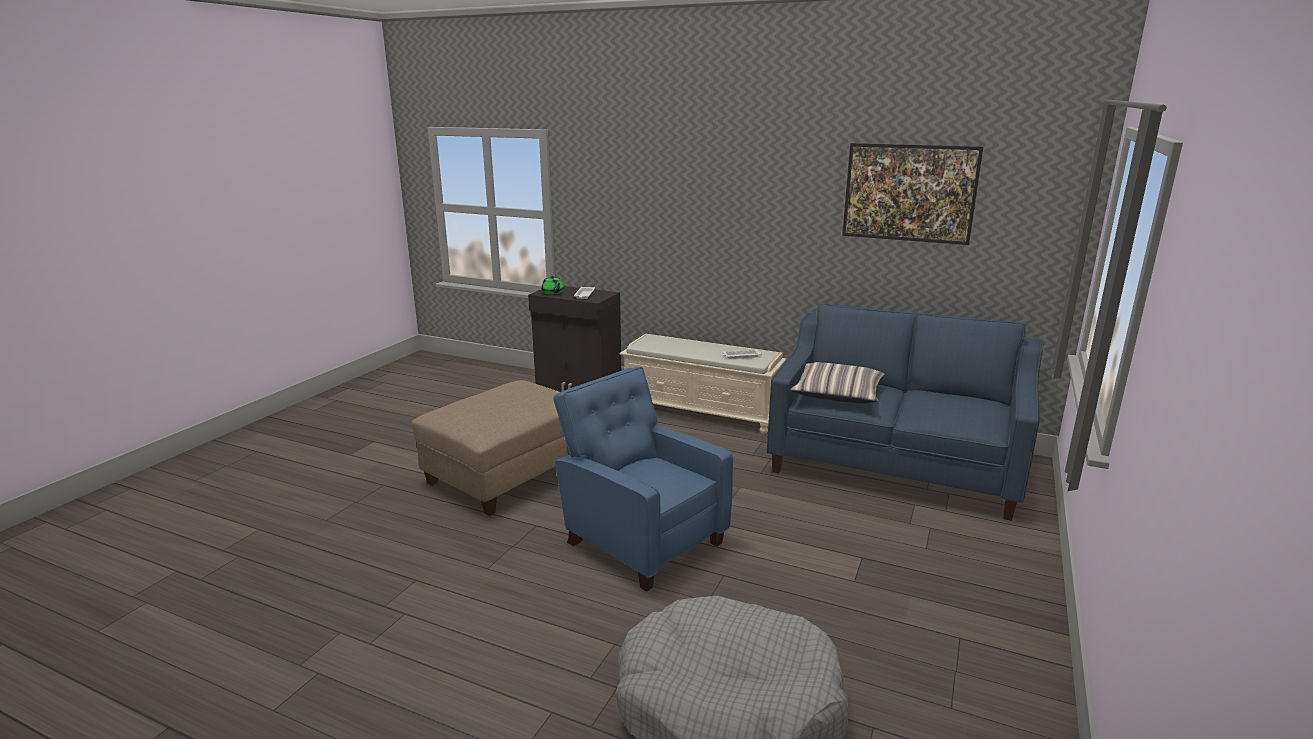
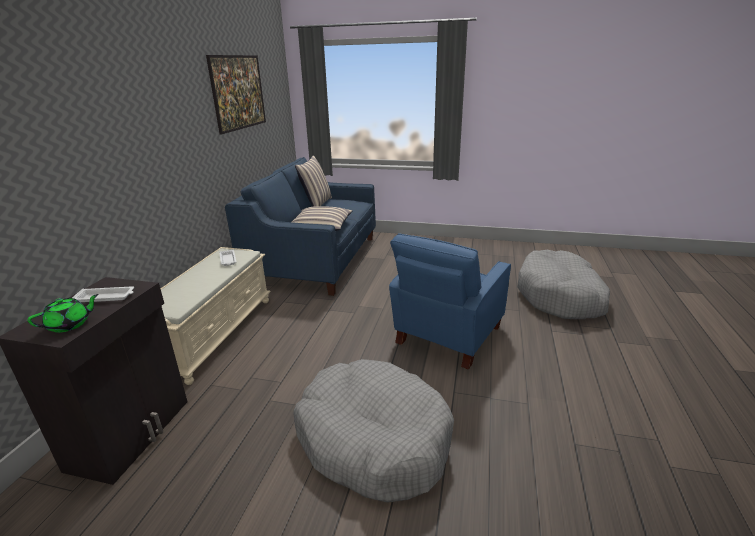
camera: 100 degrees left, 5 degrees up
(507, 476) = (373, 439): beige ottoman -> grey dog bed
(958, 394) = (316, 204): none -> pillow

